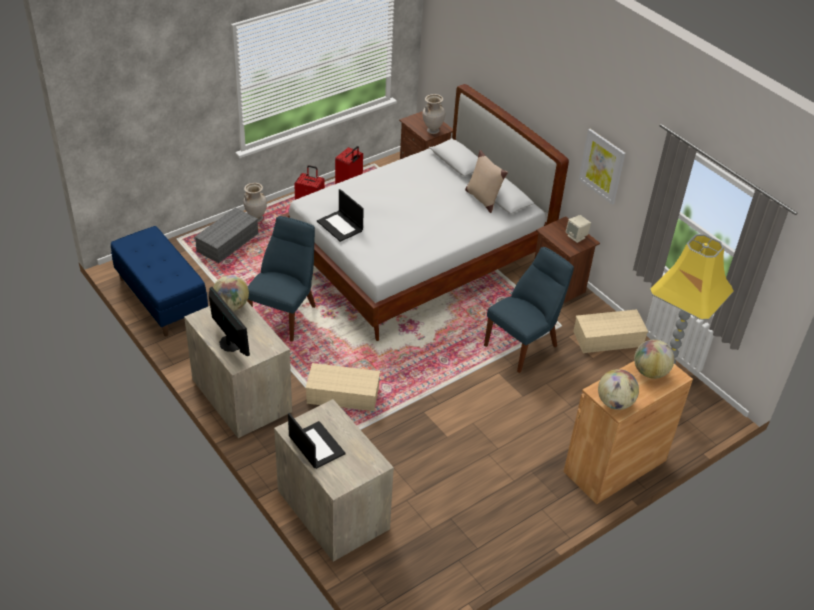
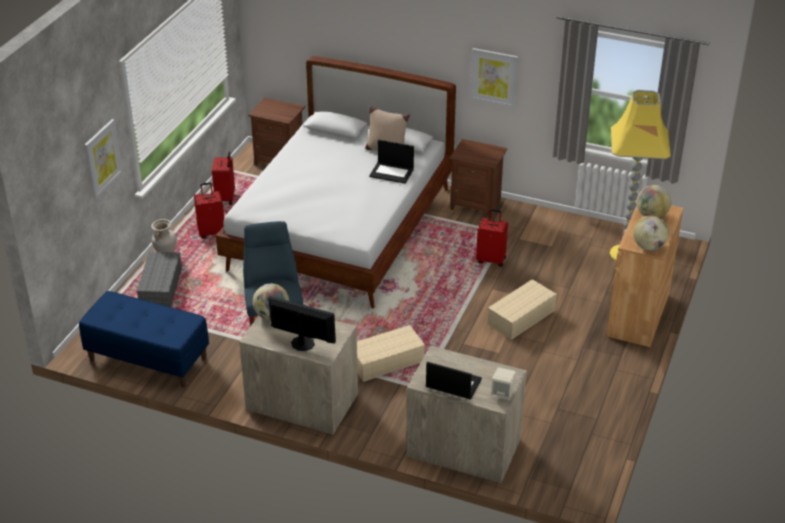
camera: 30 degrees left, 5 degrees down
(191, 107) = (102, 158): none -> picture
(340, 226) = (291, 218): laptop -> laptop (392, 172)
(432, 131) = (287, 113): beige vase -> none
(523, 345) = (491, 260): blue chair -> red suitcase
(576, 237) = (485, 150): beige speaker -> beige speaker (503, 393)
(607, 339) = (549, 228): beige storage box -> beige storage box (521, 318)

